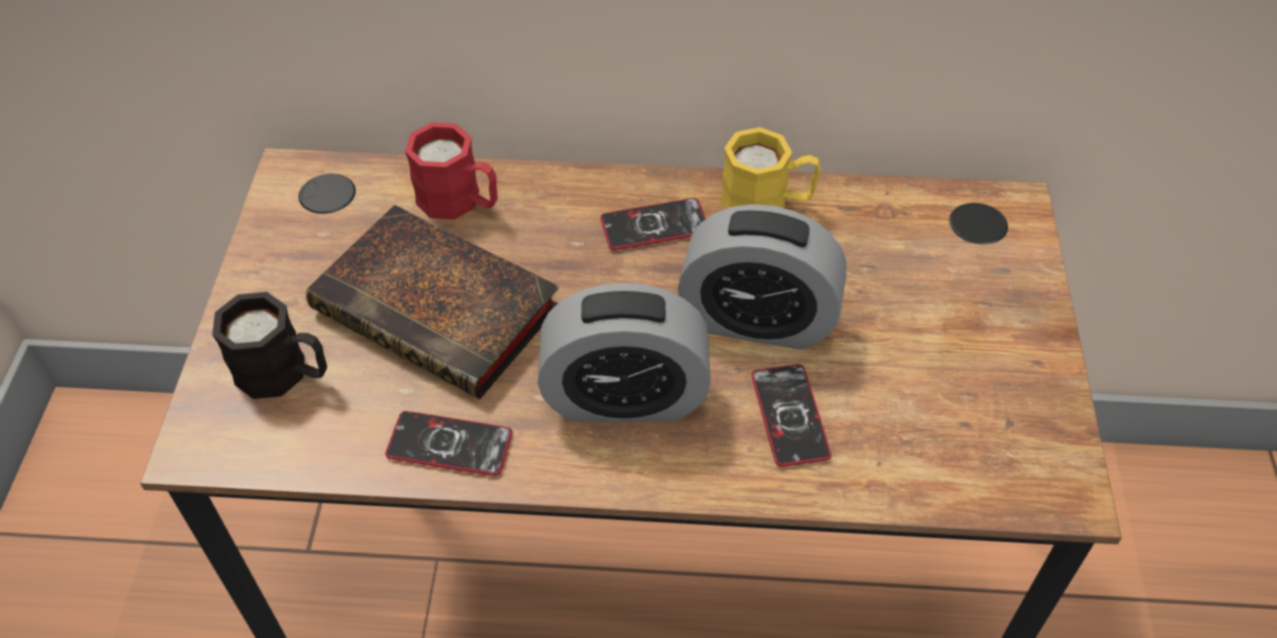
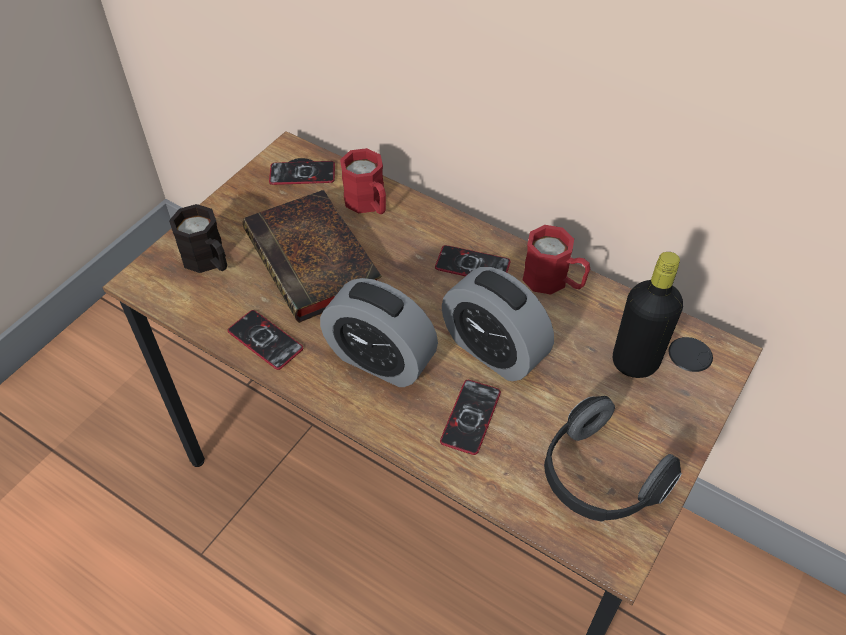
camera: 30 degrees right, 0 degrees up
(335, 197) = (302, 174): none -> phone
(767, 203) = (554, 281): yellow mug -> red mug
(928, 260) = (635, 362): none -> black bottle
(986, 415) = (599, 478): none -> headphones

